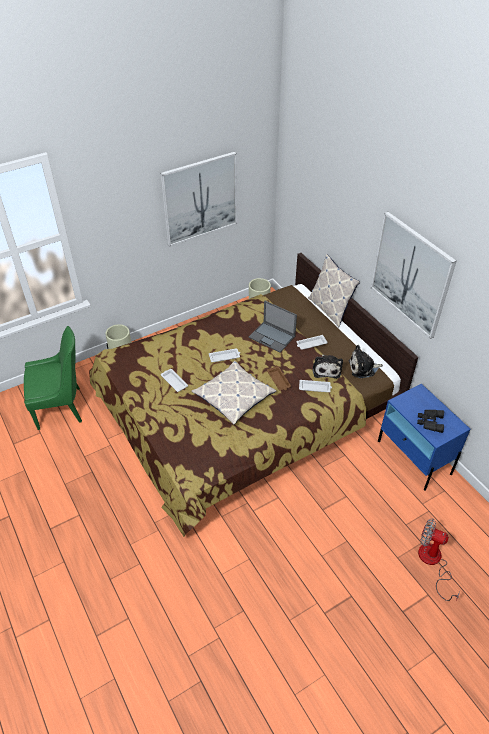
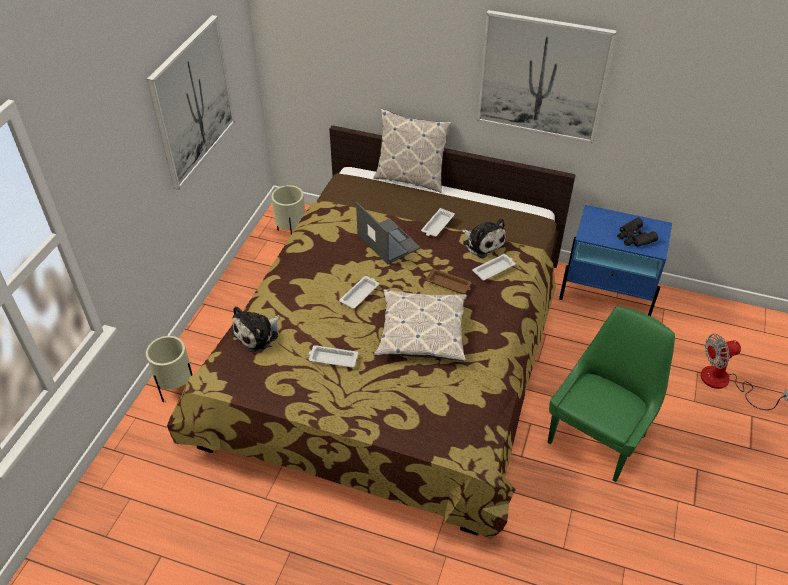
camera: 40 degrees left, 0 degrees up
(62, 407) = (157, 503): green chair -> green chair (598, 436)
(272, 337) = (387, 241): laptop -> laptop turned 120 degrees counterclockwise
(363, 368) = (513, 221): plush toy -> plush toy (258, 334)

